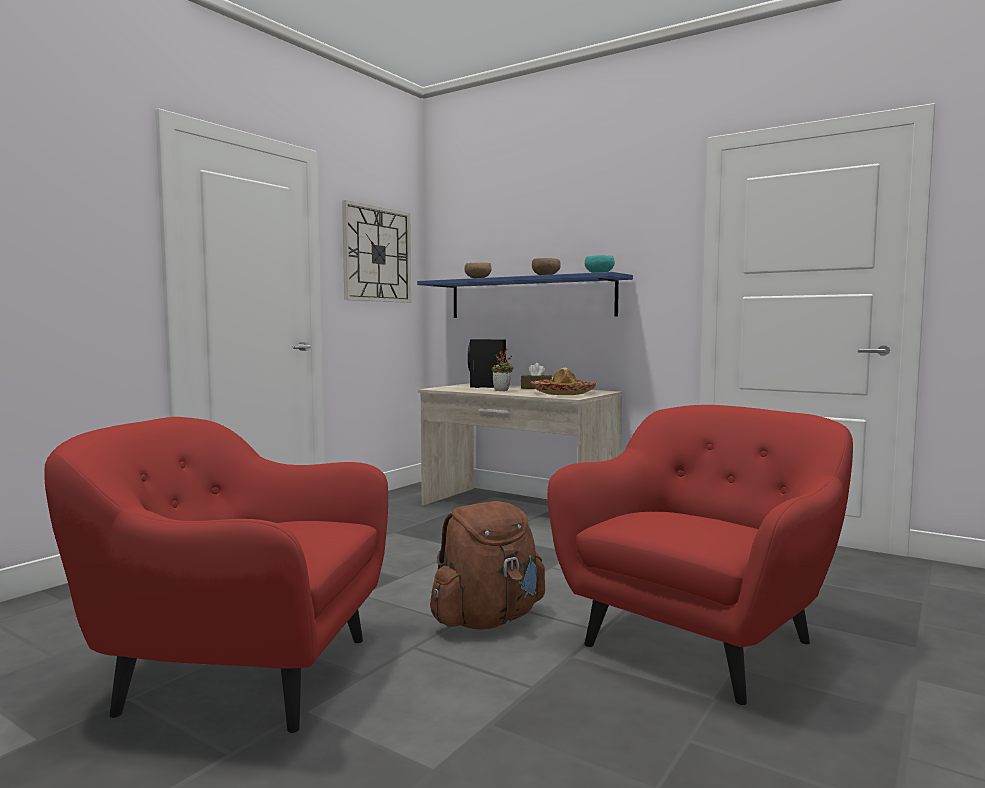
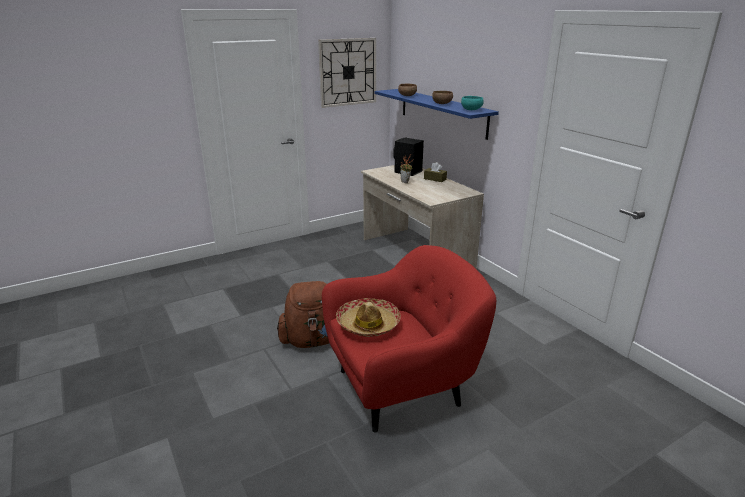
camera: 25 degrees right, 20 degrees up
(241, 673) = (186, 343): red armchair -> none
(563, 393) = (437, 193): hat -> hat (368, 324)

